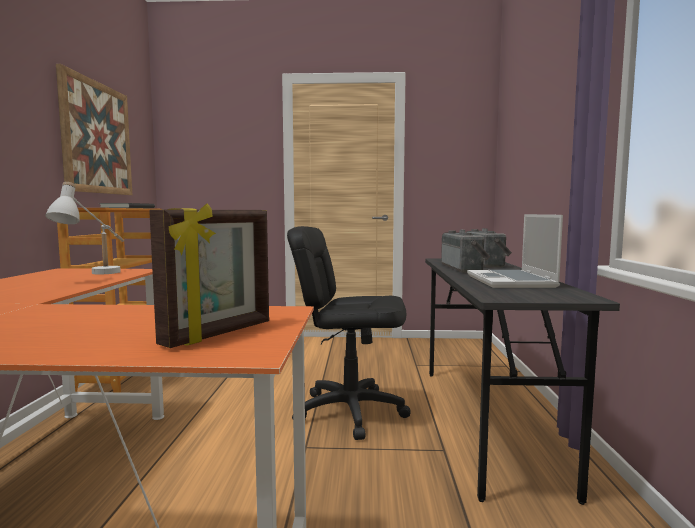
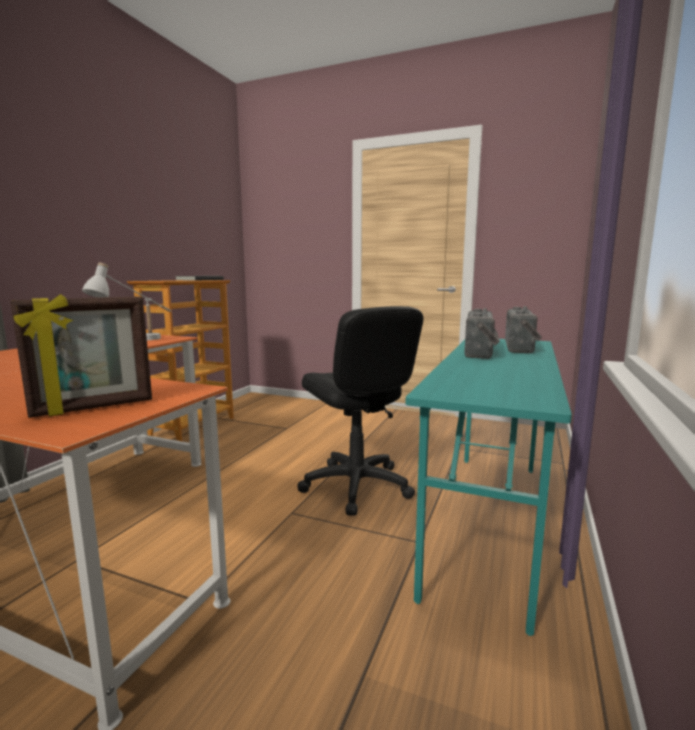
camera: 20 degrees right, 5 degrees up
(97, 138) = (178, 218): picture -> none
(350, 411) = (356, 486): black office chair -> black office chair turned 150 degrees counterclockwise
(486, 422) = (489, 521): grey desk -> turquoise desk
(511, 281) = (499, 373): laptop -> none

